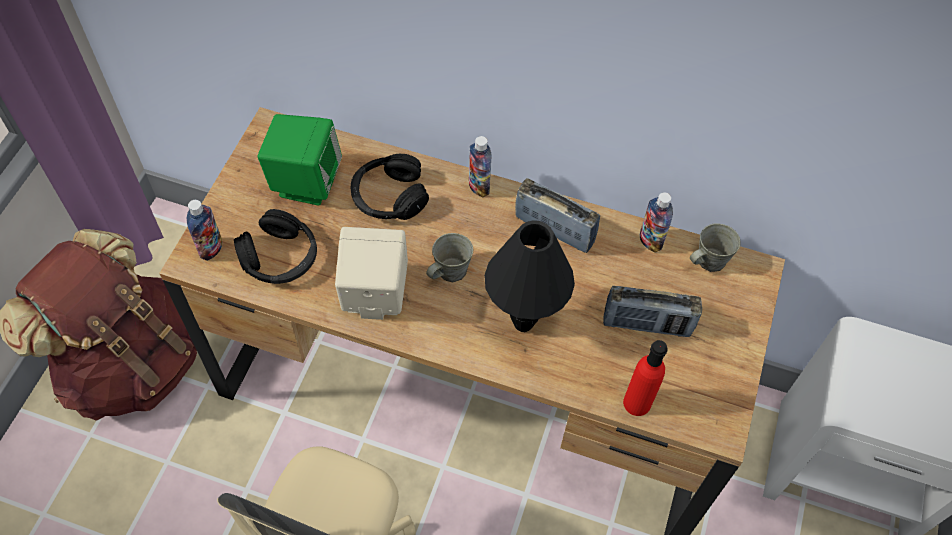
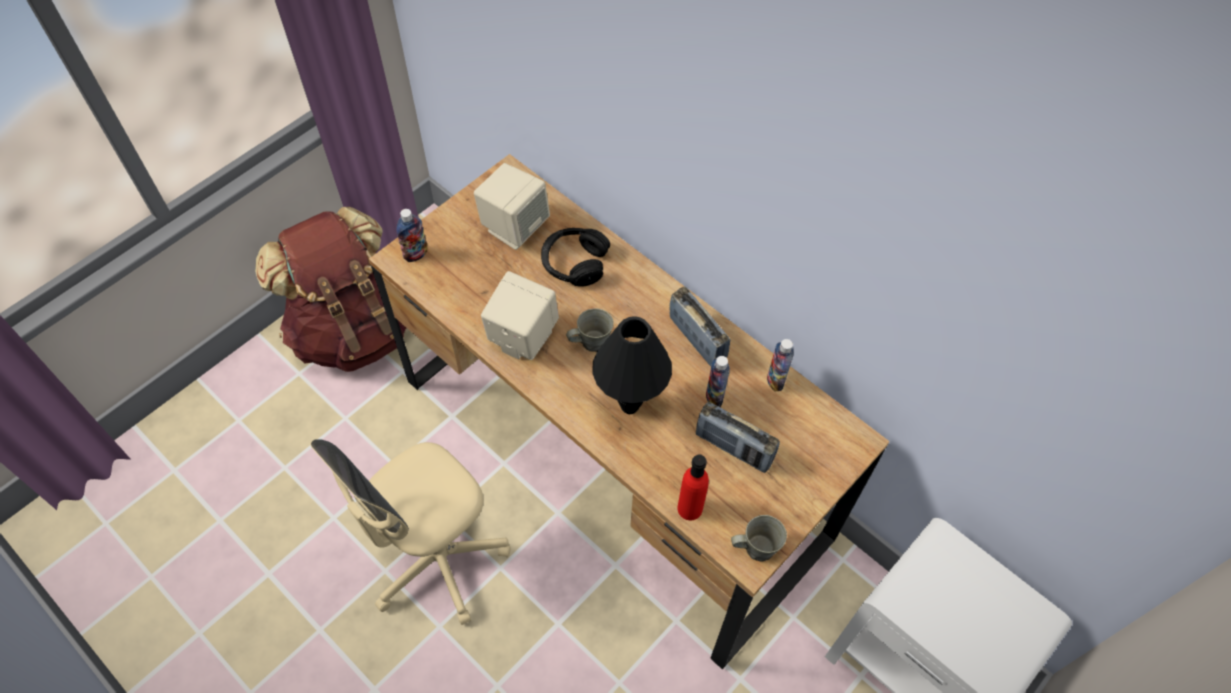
camera: 25 degrees right, 0 degrees up
(280, 258) = (464, 280): black headphones -> none
(306, 182) = (514, 227): green speaker -> beige speaker
(479, 187) = (652, 281): bottle -> bottle (714, 396)
(708, 261) = (818, 416): grey mug -> grey mug (757, 548)

